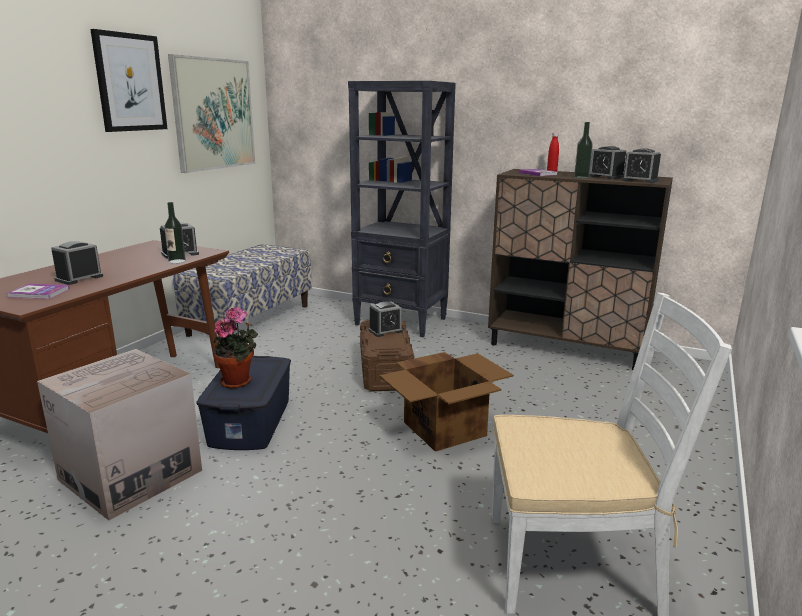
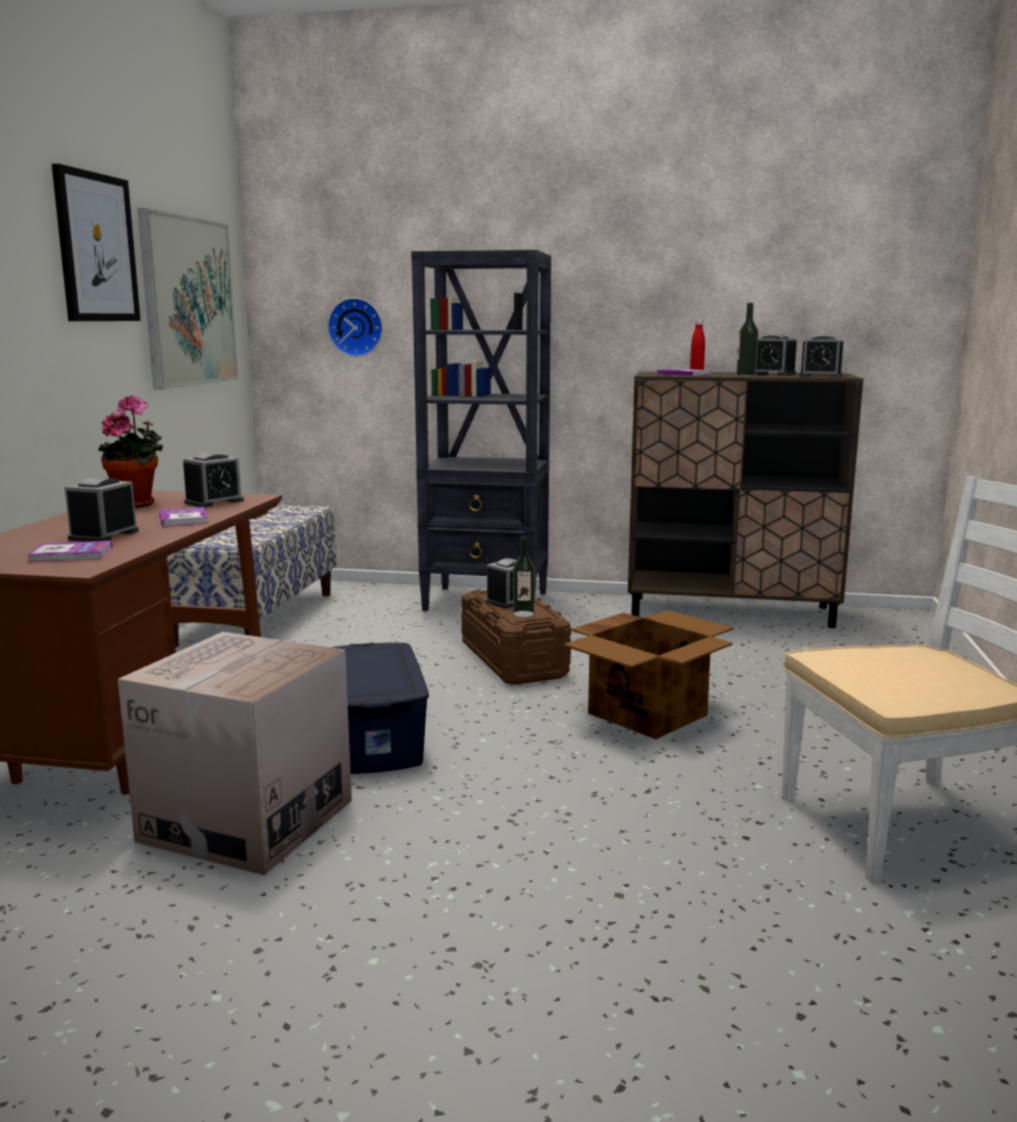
camera: 15 degrees left, 5 degrees down
(142, 267) = (183, 519): none -> book
(177, 261) = (224, 509): bottle -> bottle (523, 614)
(238, 382) = (361, 675): potted plant -> potted plant (137, 504)
(331, 130) = (356, 327): none -> wall clock

